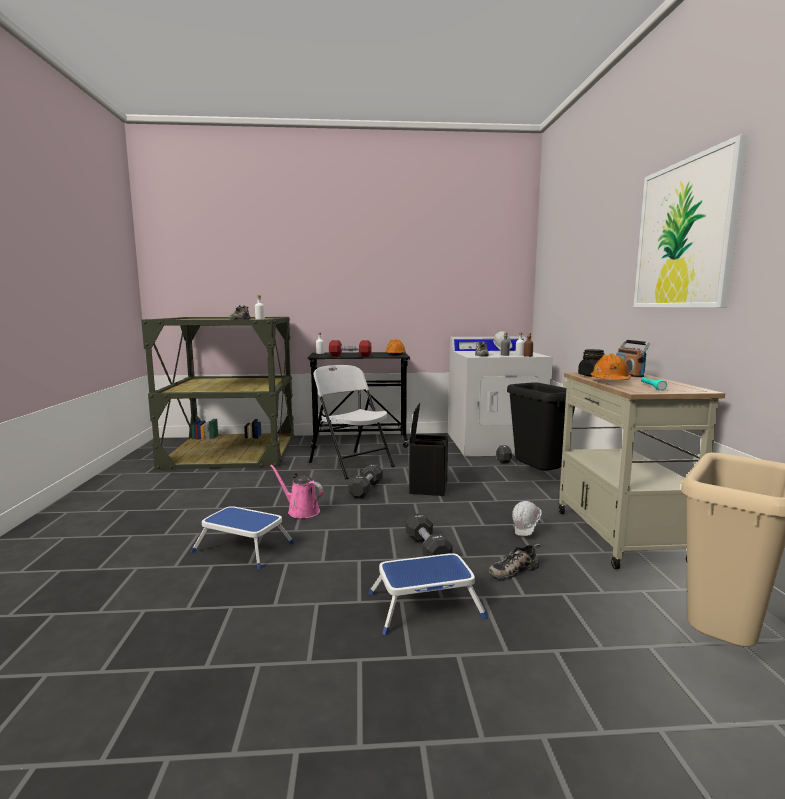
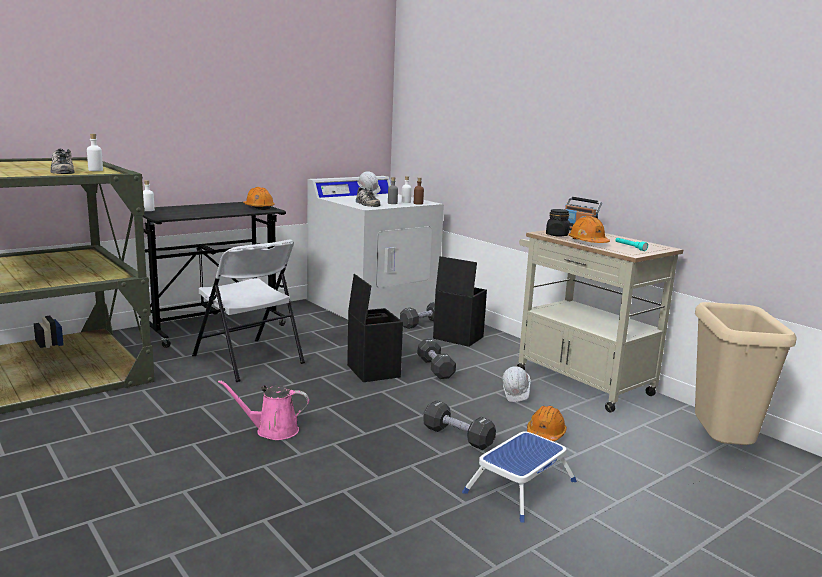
camera: 35 degrees left, 5 degrees up
(244, 547) = (270, 489): blue step ladder -> none
(350, 356) = (206, 213): red dumbbell -> none
(351, 464) = (248, 359): white chair -> white chair turned 150 degrees counterclockwise
(366, 489) = (310, 387): black dumbbell -> black dumbbell (435, 368)
(513, 569) = (545, 434): shoe -> orange hard hat
(536, 476) = (457, 338): black trash can -> black storage box
(684, 235) = (630, 103): picture -> none

